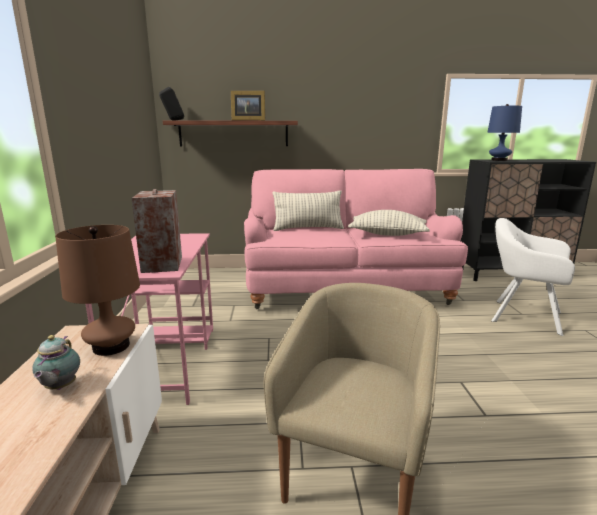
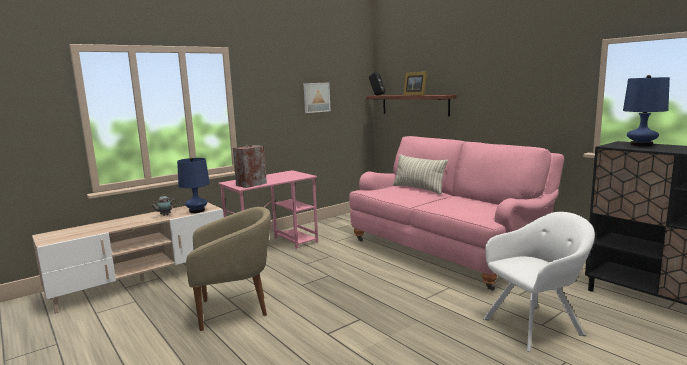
camera: 55 degrees right, 5 degrees down
(111, 346) = (197, 211): brown table lamp -> blue table lamp
(122, 115) = (316, 97): none -> picture
(387, 234) = (451, 204): pillow -> none
(522, 316) = (536, 325): white armchair -> white armchair turned 75 degrees clockwise

